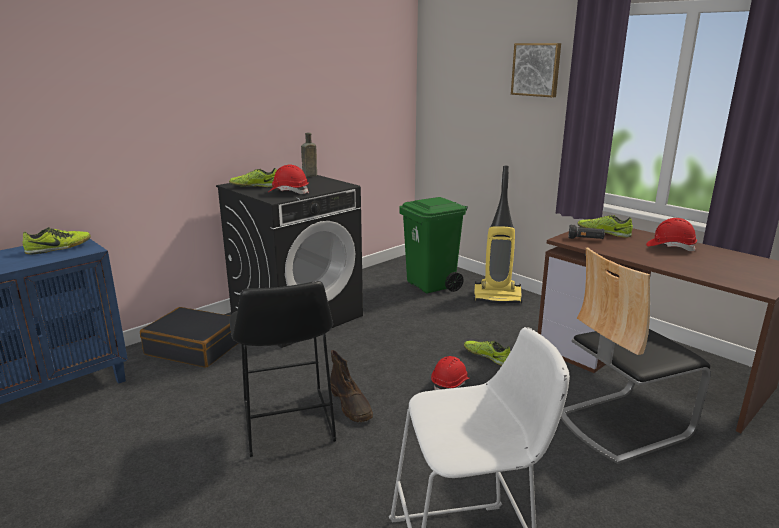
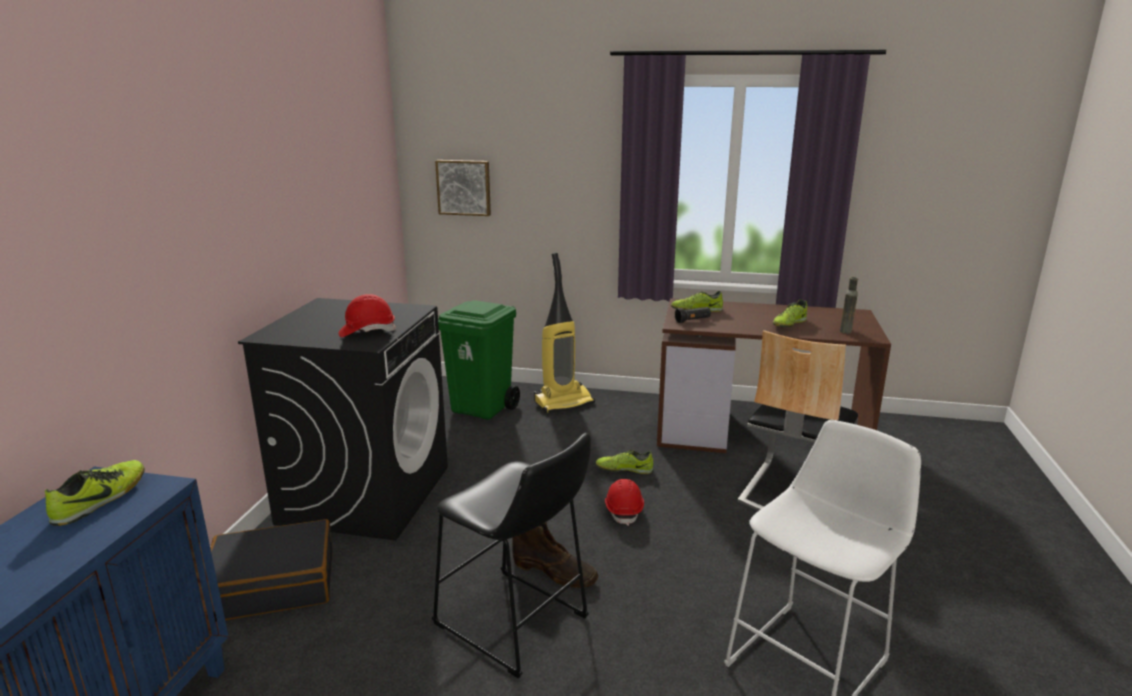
camera: 35 degrees left, 0 degrees up
(255, 186) = (303, 333): shoe -> shoe (789, 324)
(308, 176) = (344, 303): brown bottle -> brown bottle (846, 330)
(536, 69) = (572, 142): picture -> picture (464, 187)
(670, 247) = (764, 313): red hard hat -> none

